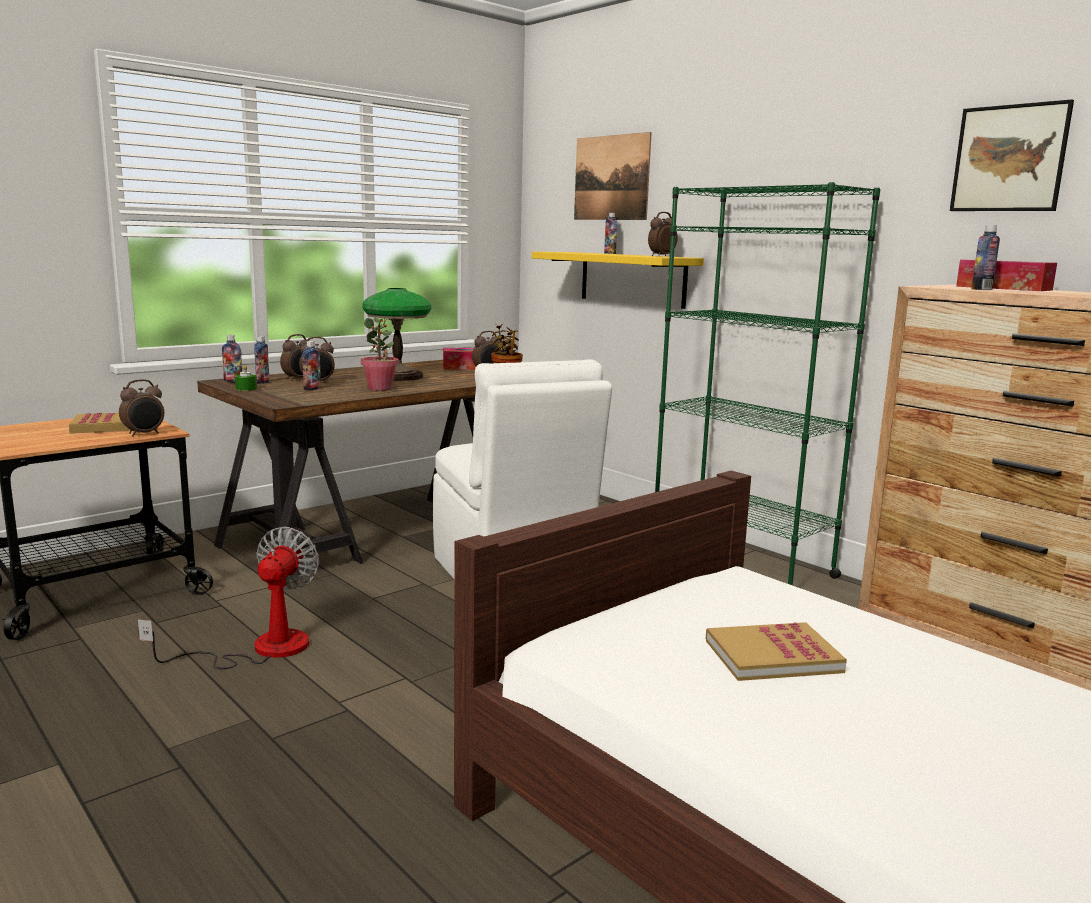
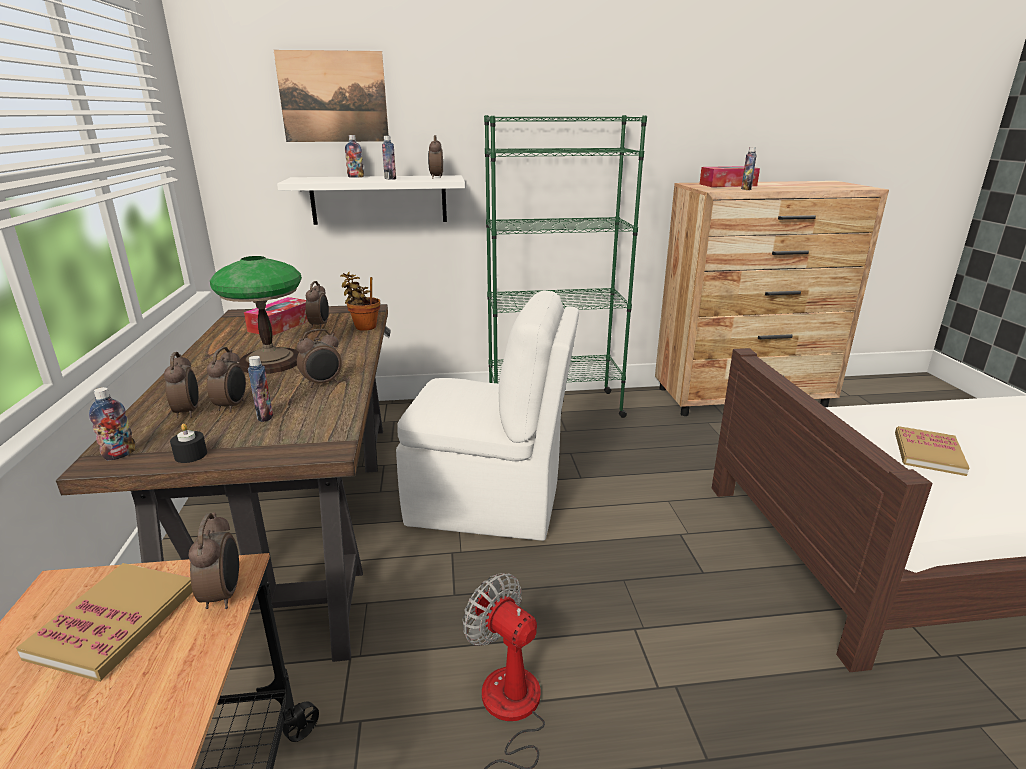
camera: 55 degrees left, 10 degrees up
(246, 388) = (191, 455): green candle -> black candle
(262, 382) = (166, 436): bottle -> bottle (390, 179)
(380, 388) = (323, 383): potted plant -> alarm clock
(632, 279) = (379, 200): yellow shelf -> white shelf
(1009, 158) = (703, 96): picture -> none

